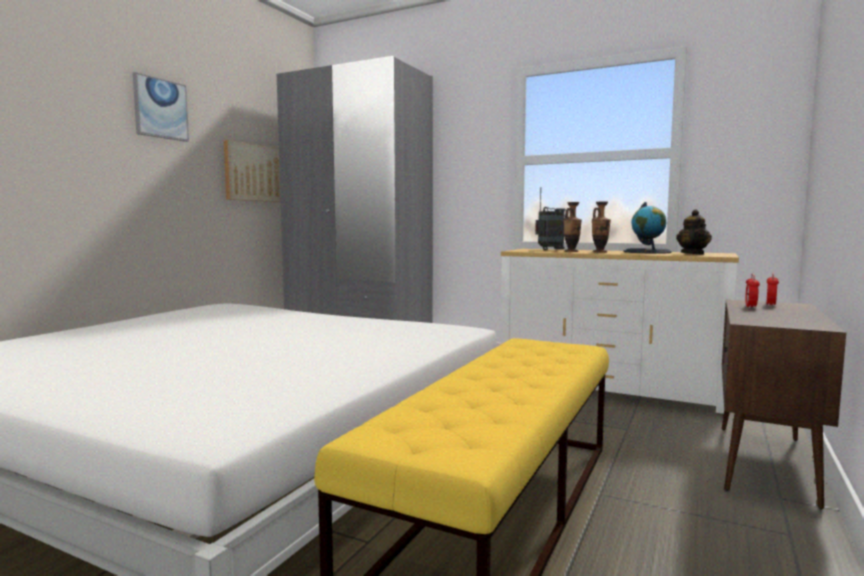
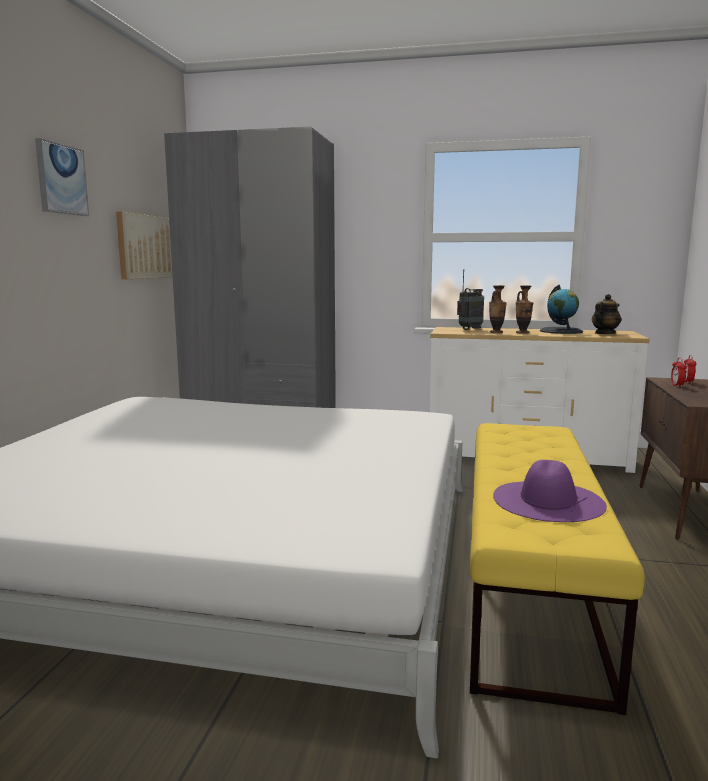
camera: 15 degrees left, 5 degrees up
(469, 409) = (548, 500): none -> purple hat
(693, 254) = (604, 333): teapot -> teapot turned 120 degrees counterclockwise

